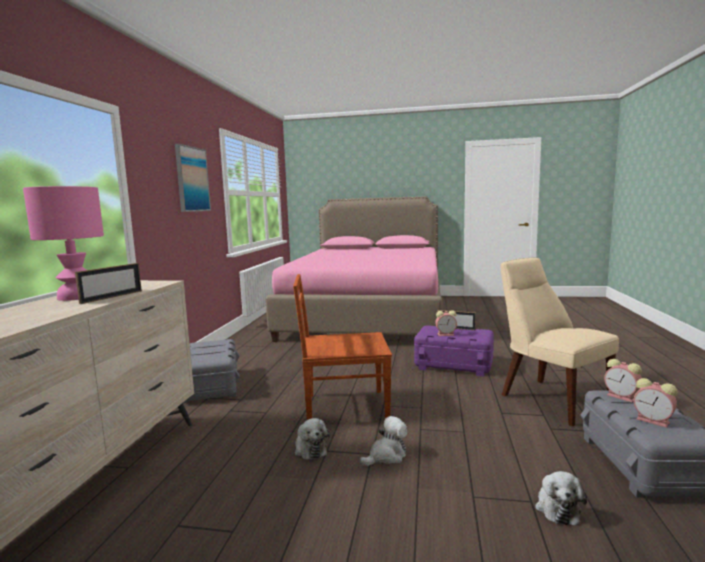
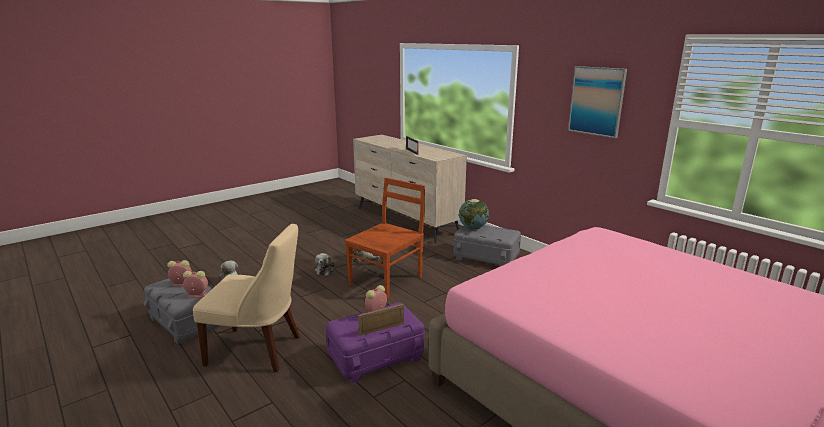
camera: 130 degrees right, 10 degrees up
(76, 297) = (425, 149): pink table lamp -> none
(204, 357) = (473, 228): none -> globe

